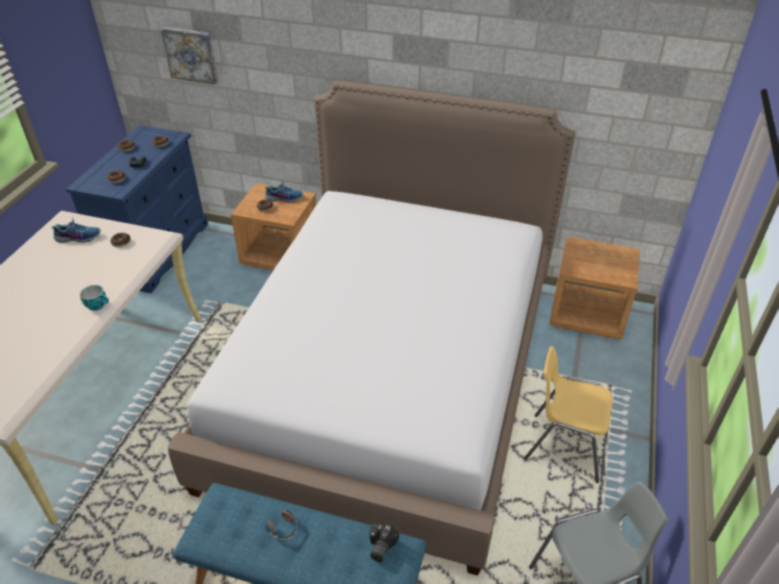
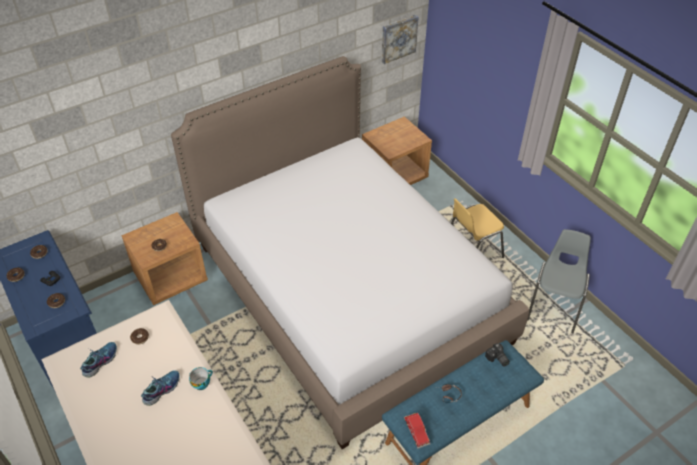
camera: 50 degrees left, 5 degrees up
(191, 54) = (37, 160): picture -> picture (398, 38)
(205, 525) = (416, 432): none -> red toy car
(284, 198) = (161, 230): shoe -> shoe (161, 389)

